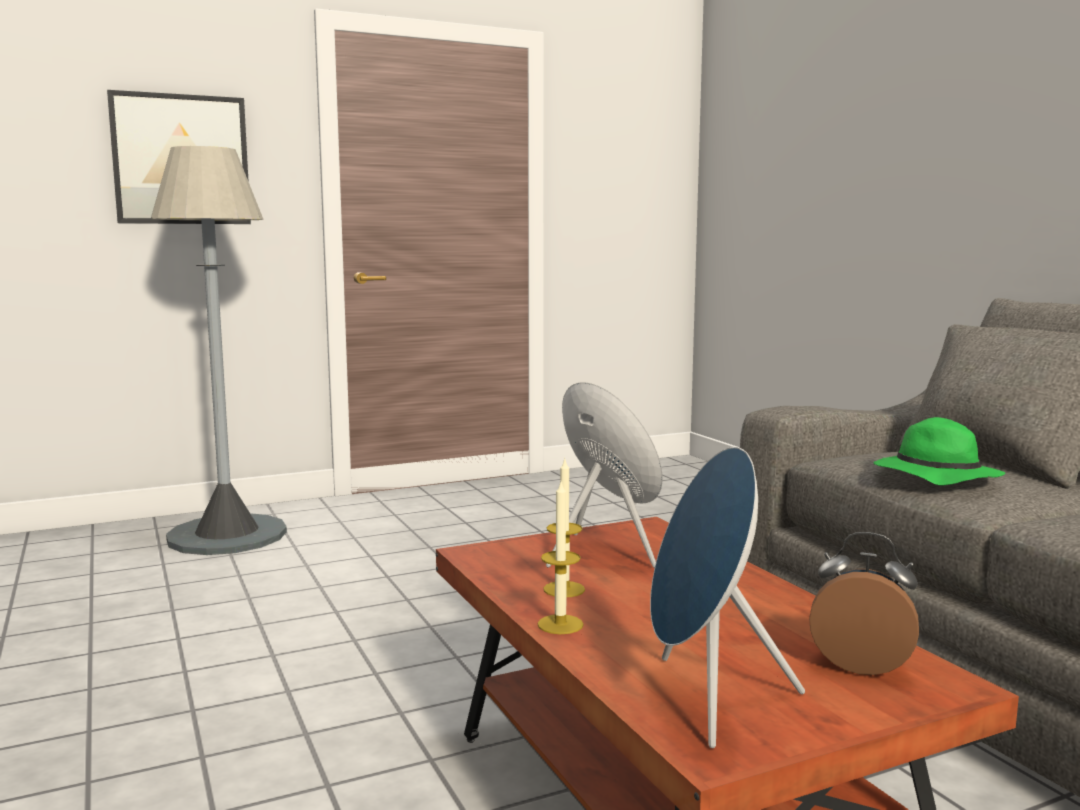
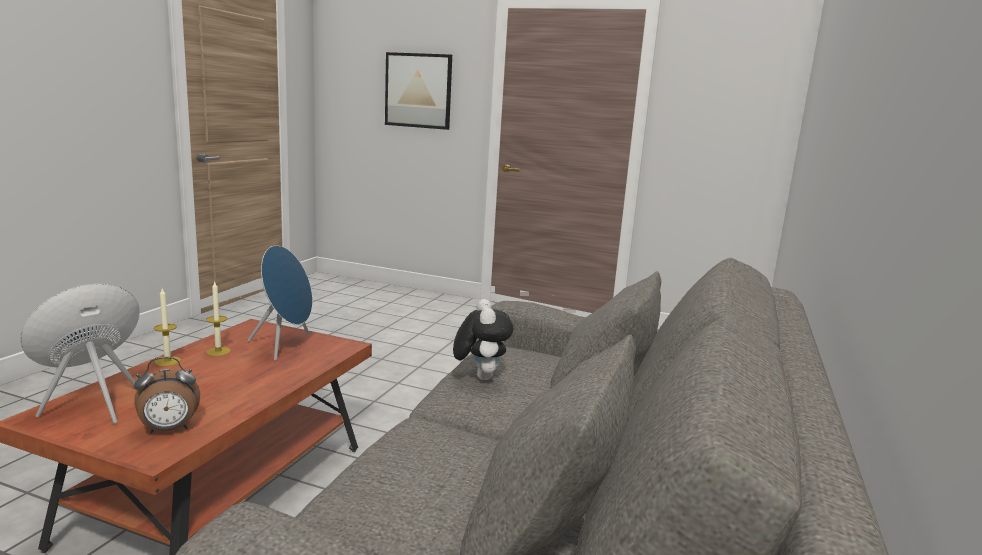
camera: 45 degrees right, 5 degrees up
(227, 535) = (393, 302): grey floor lamp -> none
(861, 664) = (169, 430): alarm clock -> alarm clock turned 90 degrees clockwise
(934, 477) = (480, 376): green hat -> plush toy

